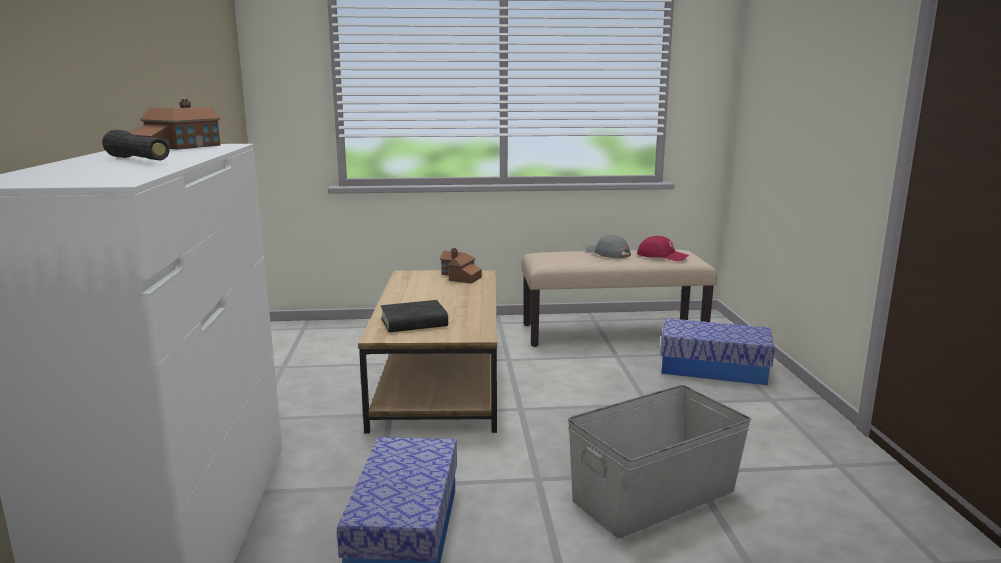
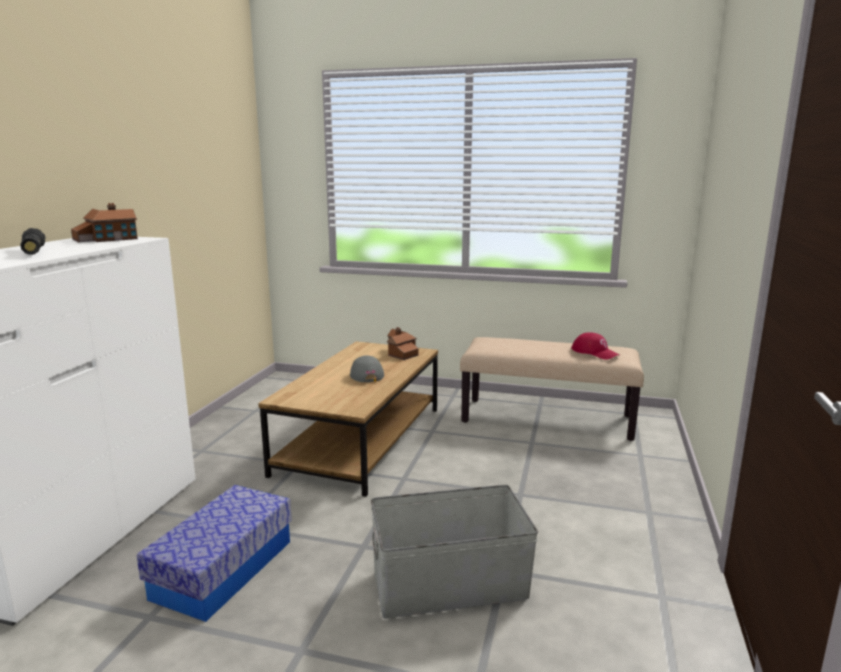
camera: 20 degrees right, 0 degrees up
(414, 322) = (318, 390): black book -> none
(607, 253) = (545, 345): grey cap -> grey cap (365, 374)
(713, 369) = (615, 470): storage box -> none

